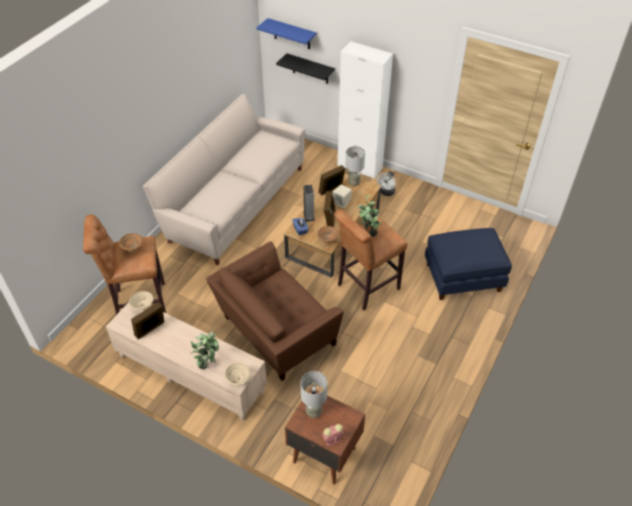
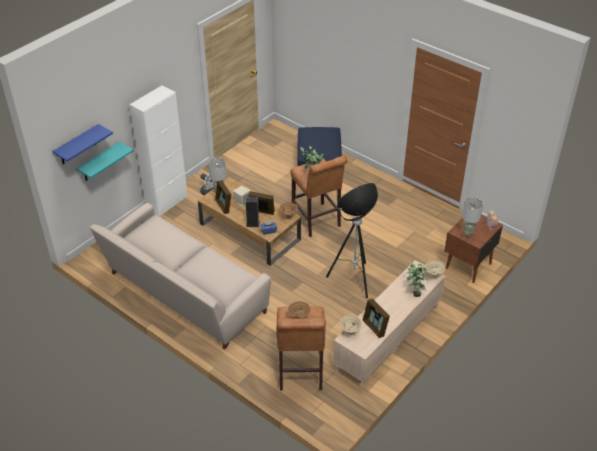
camera: 80 degrees left, 5 degrees down
(275, 332) = (353, 280): brown armchair -> floor lamp
(310, 69) = (99, 162): black shelf -> turquoise shelf

